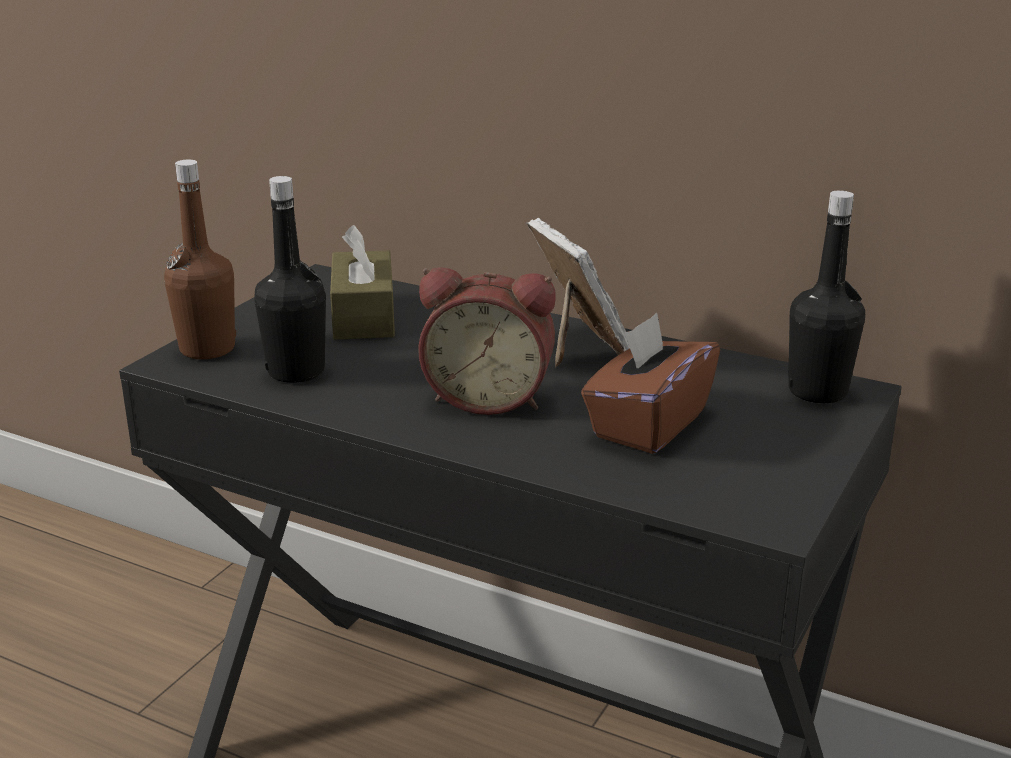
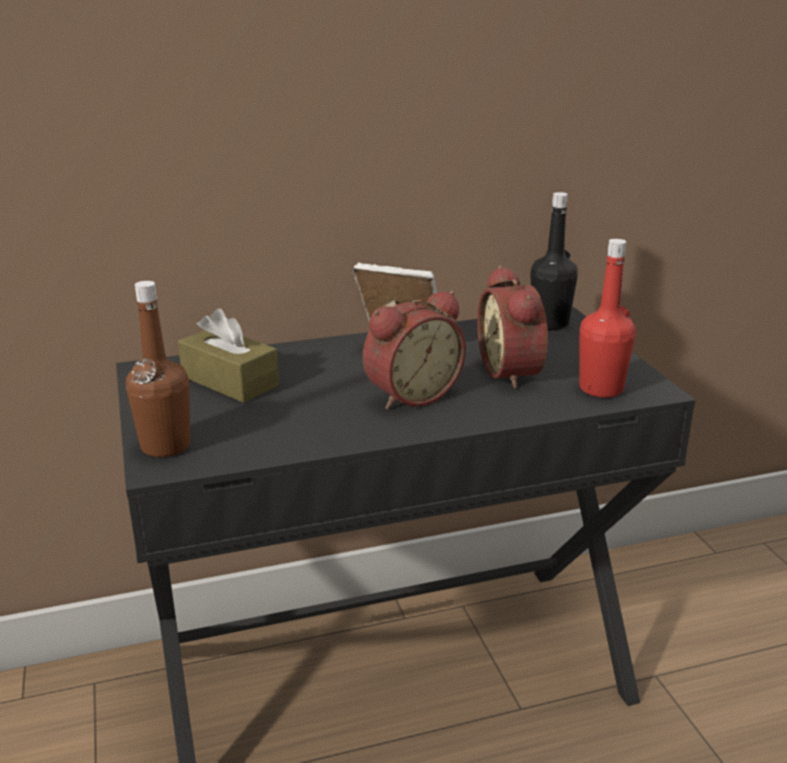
camera: 45 degrees left, 0 degrees up
(296, 371) = (263, 432): black bottle -> none
(648, 424) = (514, 372): brown tissue box -> alarm clock
(707, 487) = (601, 389): none -> red bottle

